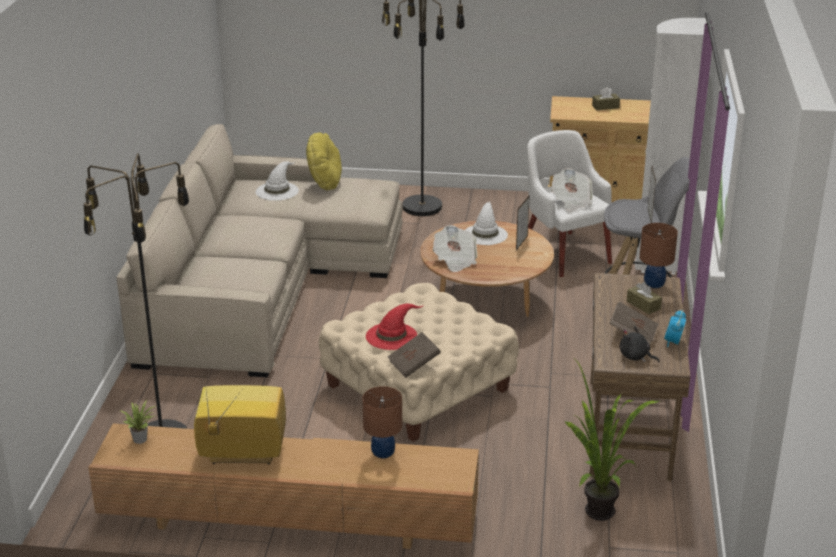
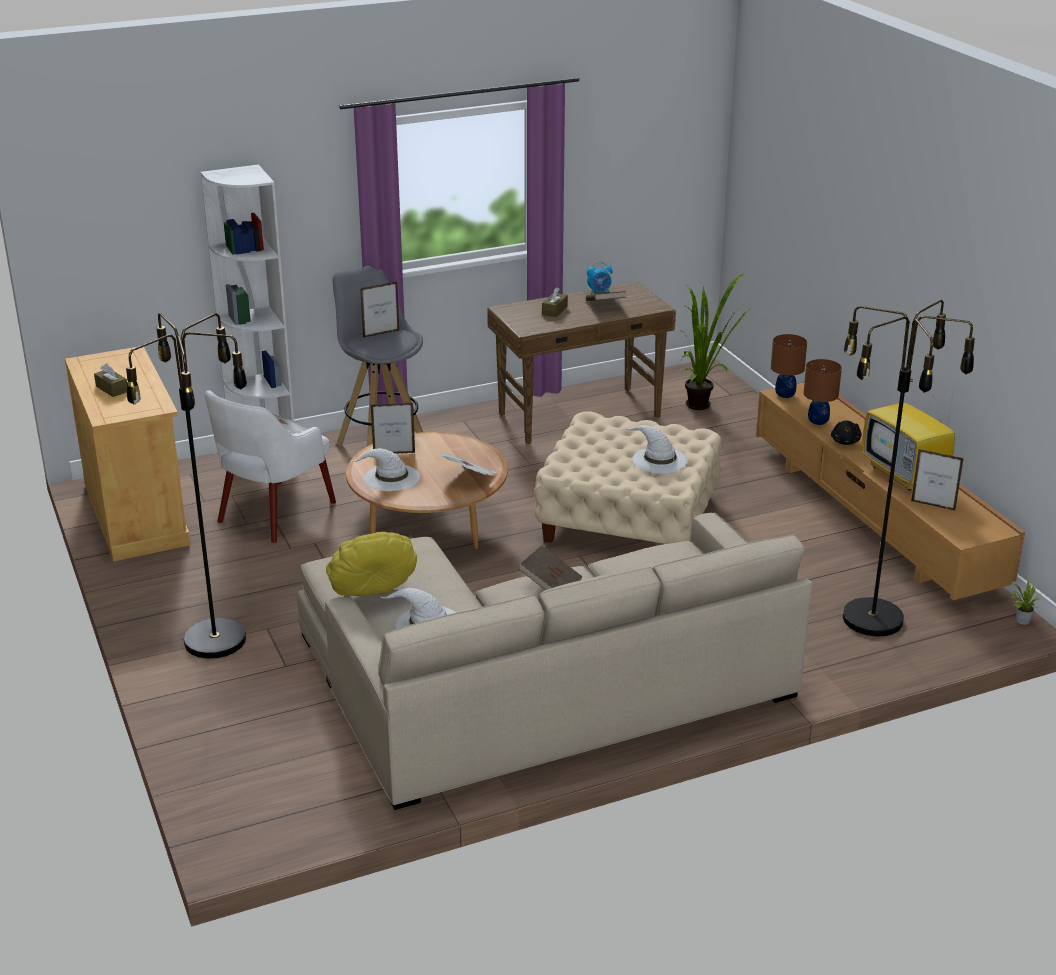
camera: 120 degrees left, 0 degrees up
(141, 438) = (956, 526): potted plant -> potted plant (1020, 620)
(181, 443) = (933, 506): none -> picture frame
(392, 335) = (658, 460): red hat -> white hat
(414, 365) = (692, 437): brown book -> brown book (550, 584)
(635, 357) = (638, 300): black plush toy -> black plush toy (845, 442)
(655, 285) = (514, 312): brown table lamp -> brown table lamp (784, 395)

